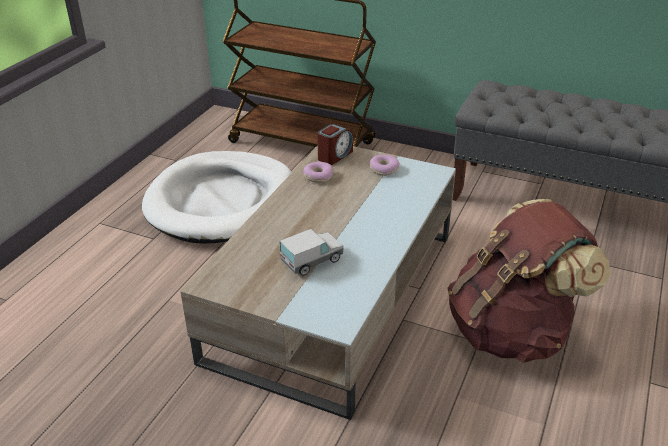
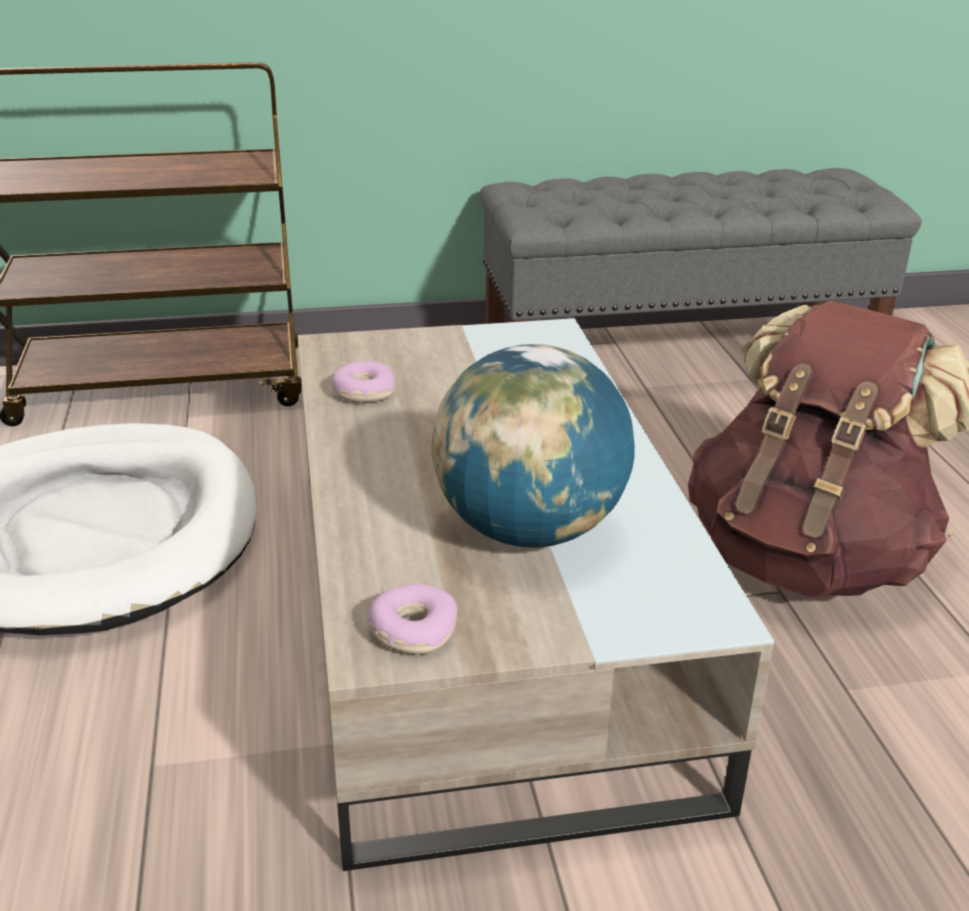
camera: 35 degrees left, 5 degrees down
(312, 261) = (529, 530): toy truck -> globe
(334, 156) = (353, 353): alarm clock -> none
(384, 169) = (465, 349): donut -> donut (413, 630)

